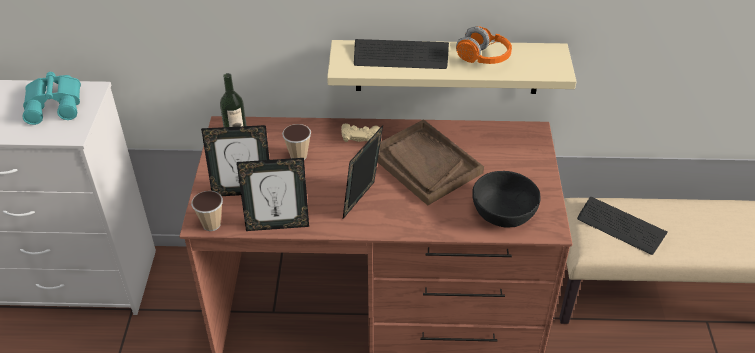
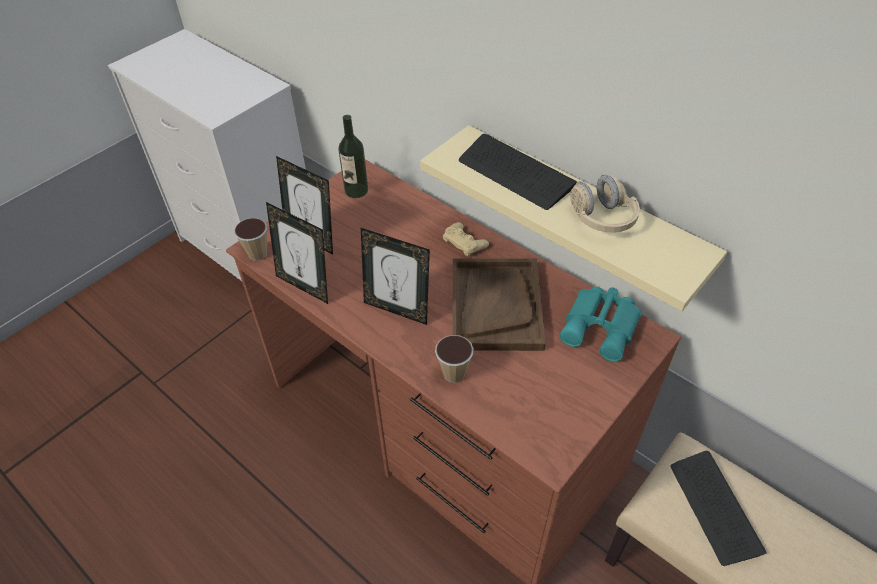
camera: 40 degrees right, 5 degrees up
(55, 103) = (233, 85): turquoise binoculars -> turquoise binoculars (602, 327)
(298, 156) = (390, 232): cup -> cup (454, 373)
(363, 202) = (397, 309): picture frame -> picture frame turned 135 degrees counterclockwise
(483, 58) = (601, 218): orange headphones -> beige headphones
(503, 211) = (521, 405): black bowl -> none

